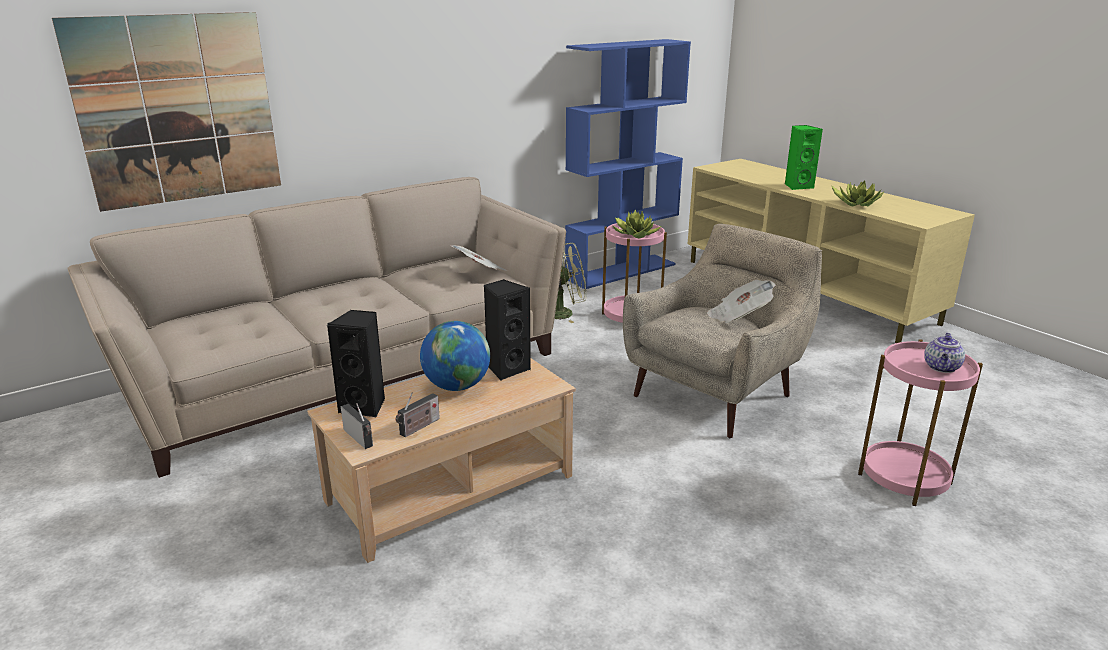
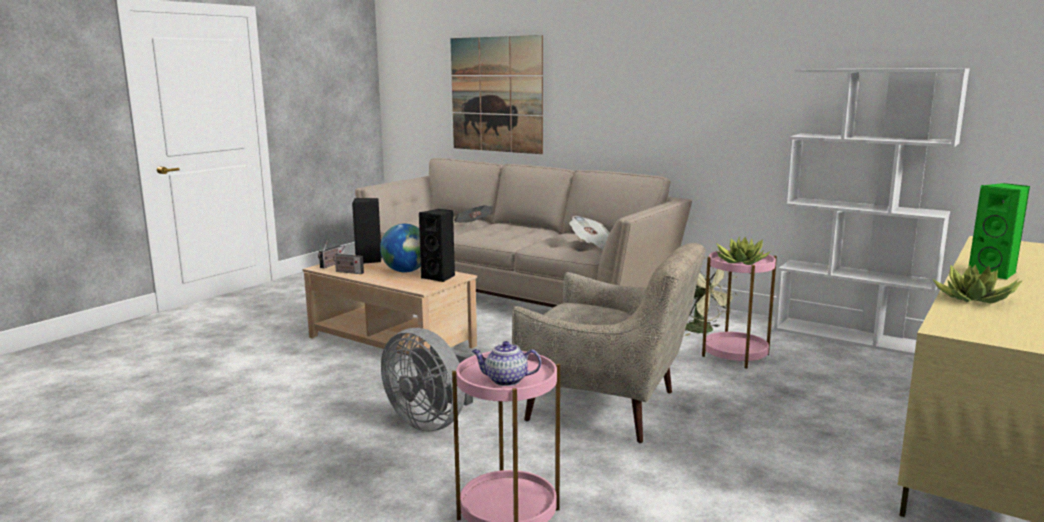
camera: 70 degrees right, 10 degrees down
(621, 271) = (851, 337): blue bookcase -> white bookcase
(714, 492) = (431, 421): none -> grey fan
(739, 316) = (611, 324): newspaper -> newspaper (473, 226)

